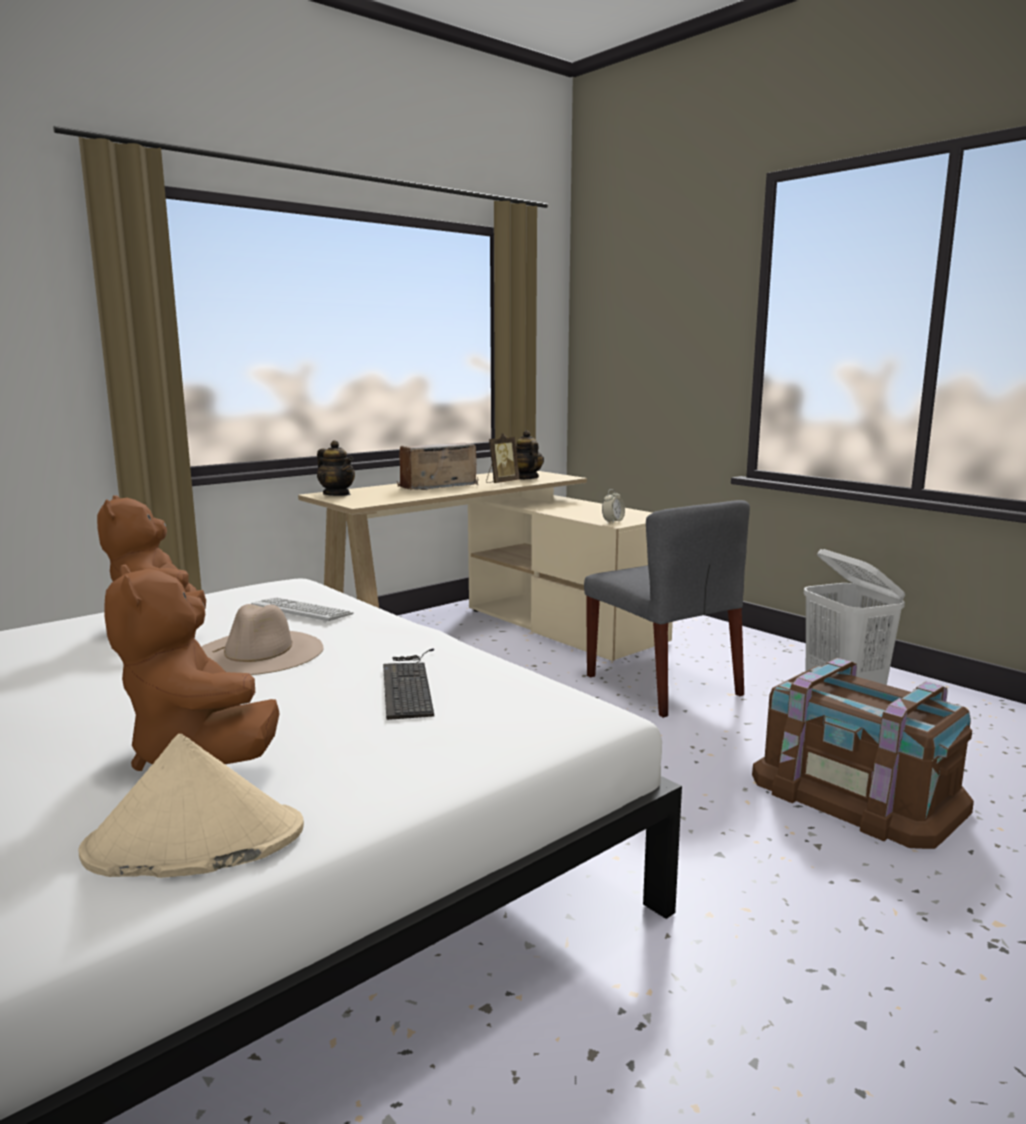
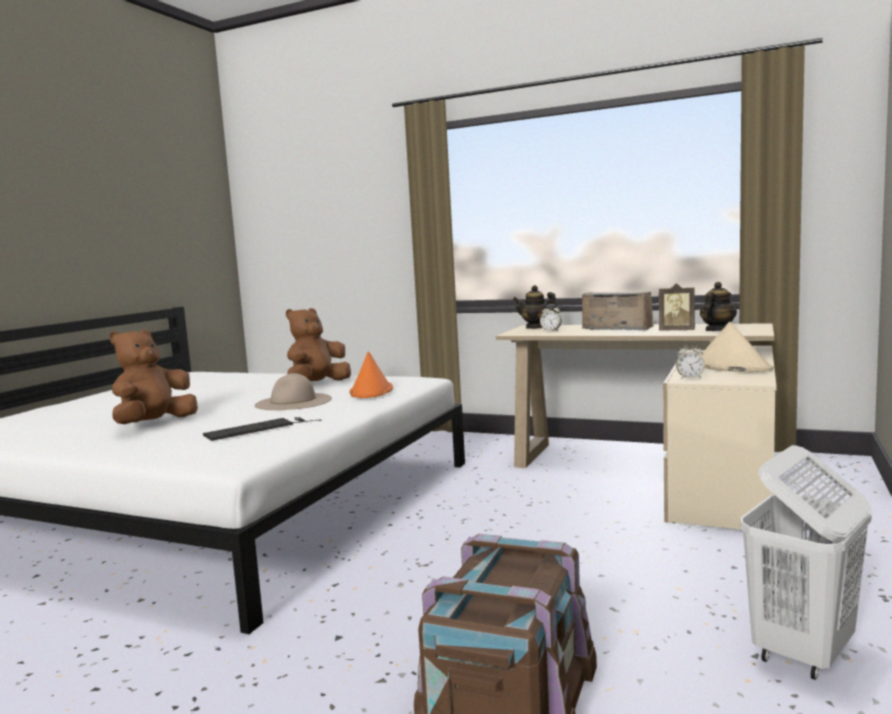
camera: 65 degrees right, 5 degrees down
(194, 842) = (68, 442): beige hat -> beige hat (730, 367)
(302, 611) = (371, 391): keyboard -> orange hat
(337, 494) = (536, 327): teapot -> teapot turned 90 degrees clockwise
(382, 496) = (551, 331): none -> alarm clock
(664, 685) = (648, 555): grey chair -> none

